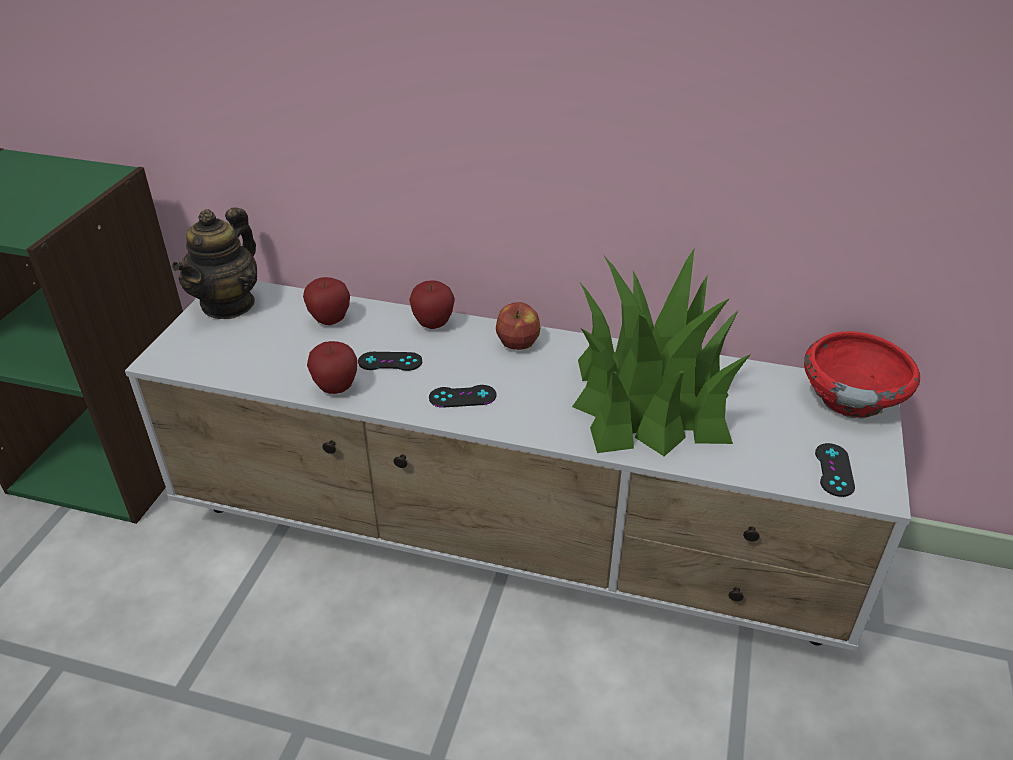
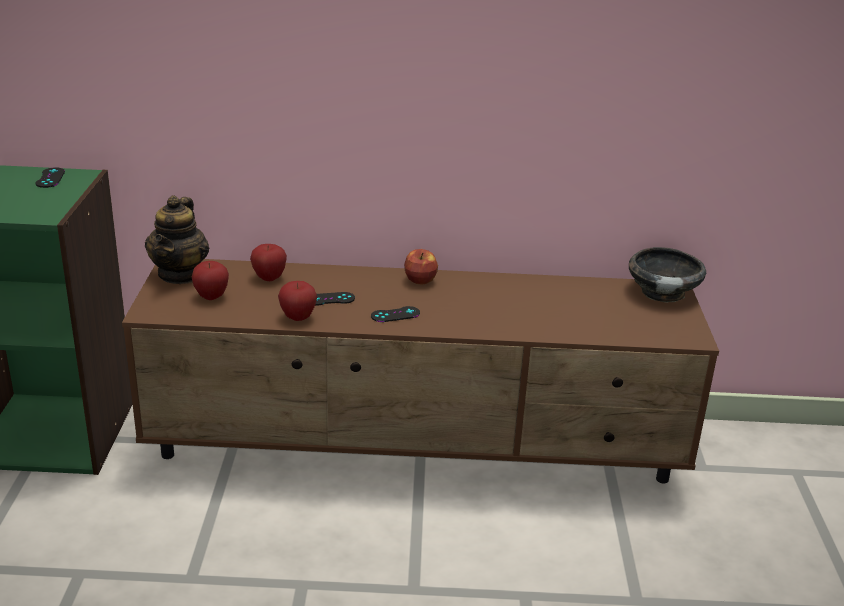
camera: 15 degrees left, 10 degrees down
(433, 324) = (351, 274): apple -> apple (211, 297)
(510, 542) = (418, 450): white tv stand -> brown tv stand
(649, 399) = (528, 304): potted plant -> none
(834, 470) = (664, 331): black game controller -> black game controller (50, 178)
(852, 398) = (663, 292): red bowl -> black bowl

